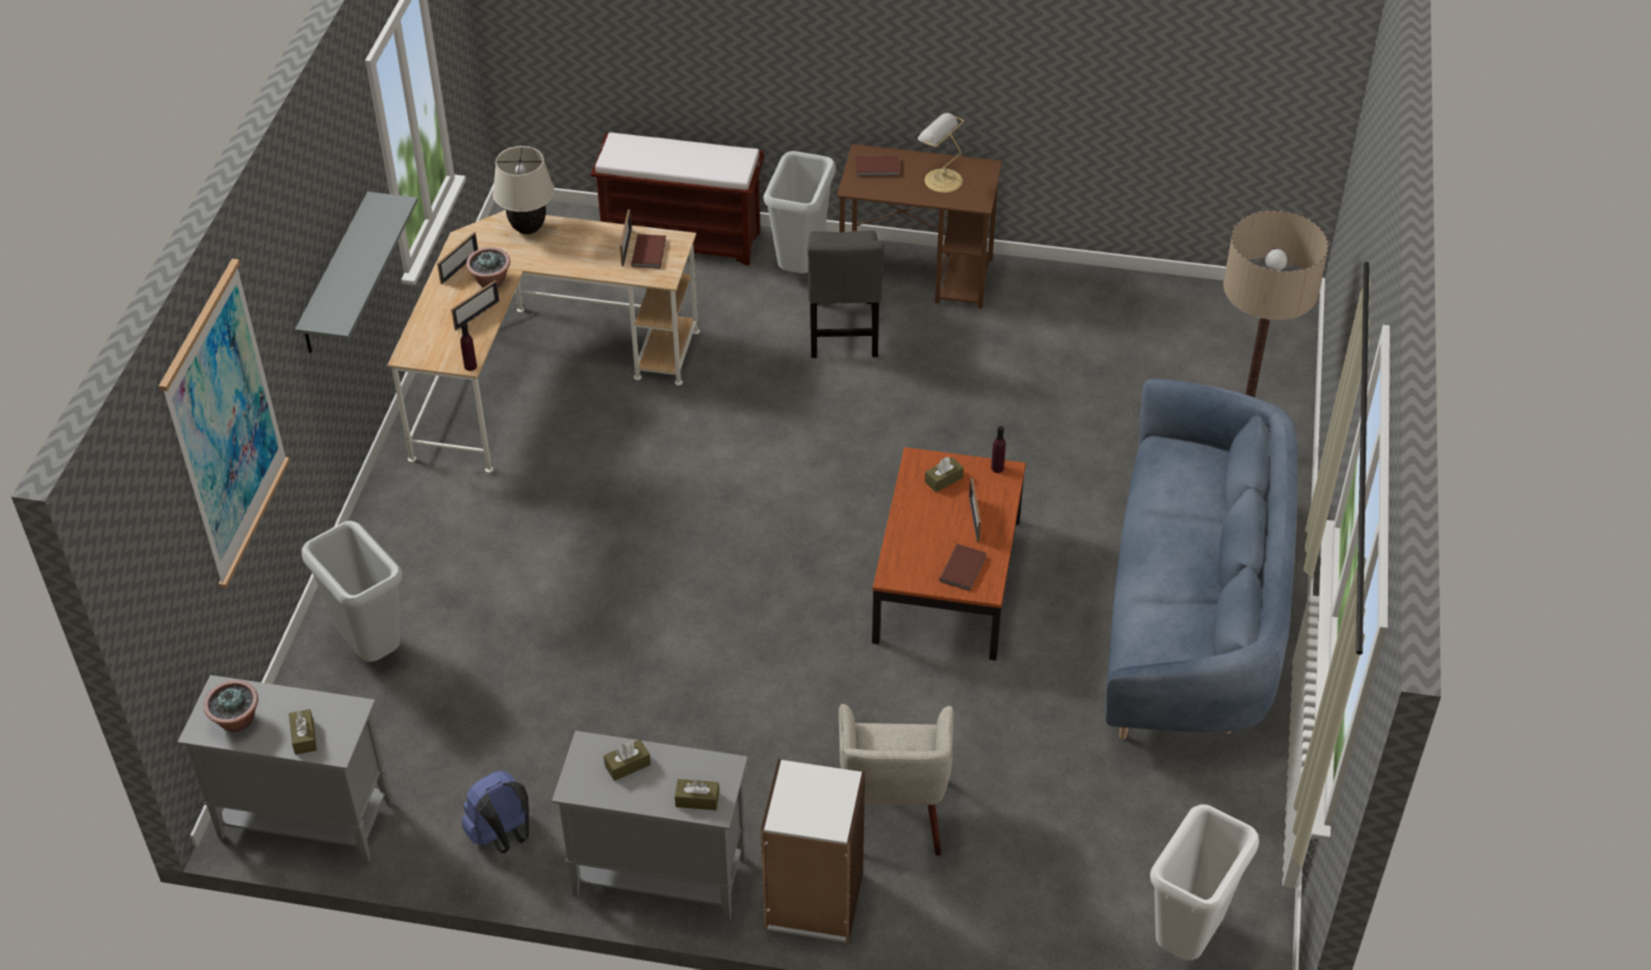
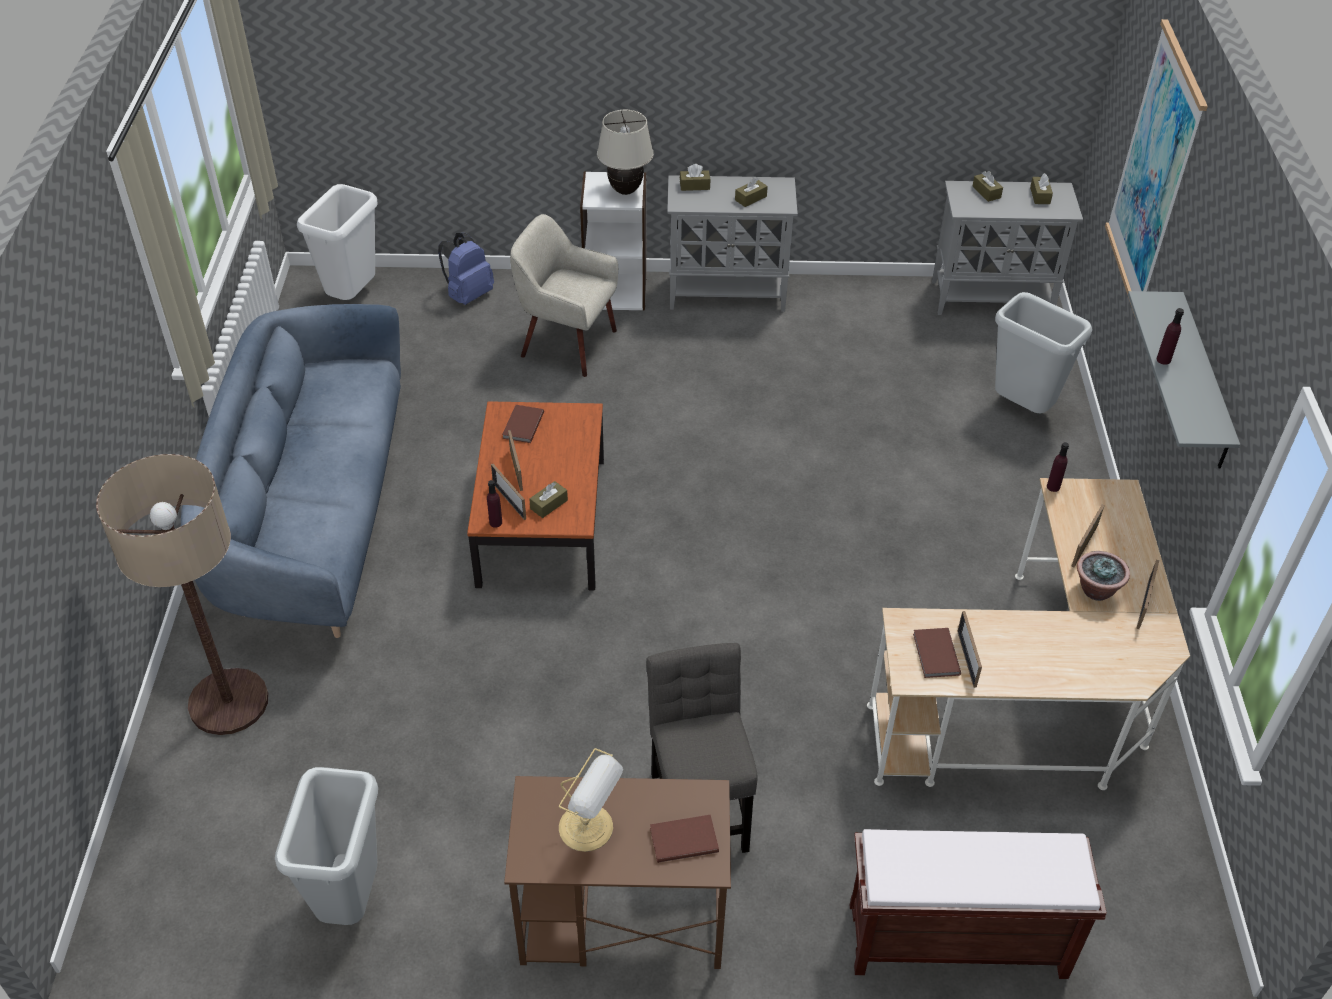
camera: 170 degrees right, 0 degrees up
(237, 721) = (1040, 195): potted plant -> brown tissue box
(371, 265) = (1163, 360): none -> purple bottle
(502, 836) = (848, 304): blue backpack -> blue backpack (468, 295)
(528, 229) = (1099, 671): beige table lamp -> beige table lamp (625, 191)
(801, 269) = (778, 907): grey trash can -> grey trash can (349, 900)
(893, 815) = (567, 343): beige armchair -> beige armchair turned 60 degrees counterclockwise
(982, 487) = (509, 501): none -> picture frame

